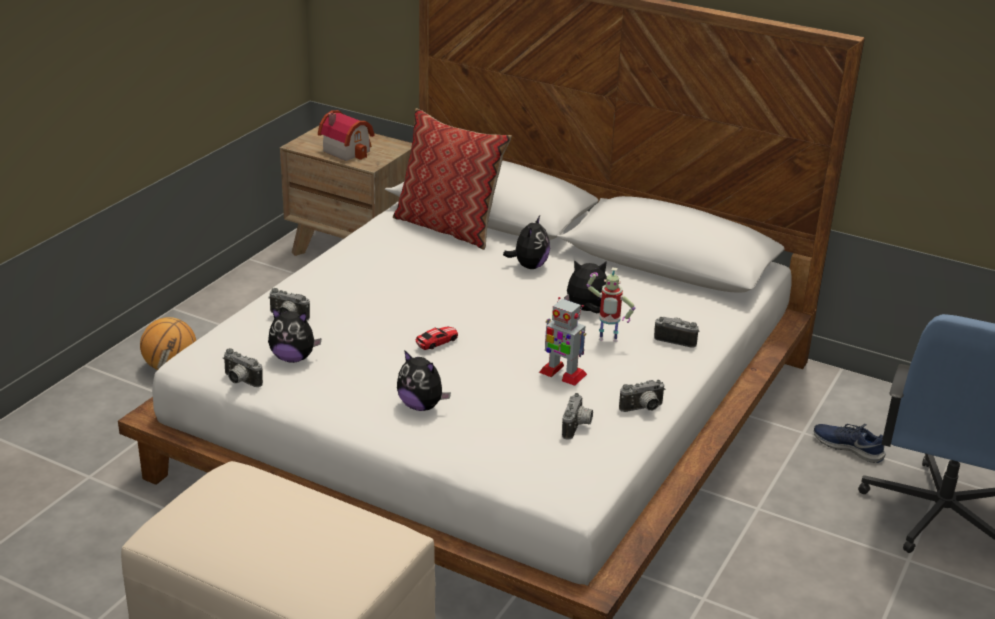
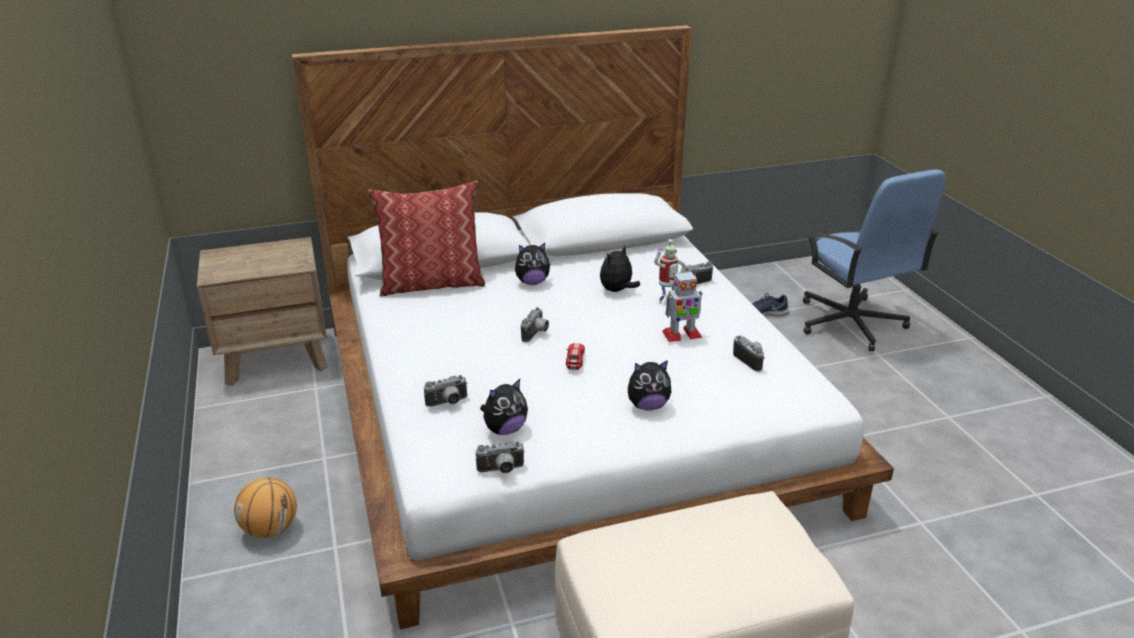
camera: 45 degrees left, 0 degrees up
(348, 150) = (262, 263): toy house -> none
(529, 266) = (532, 282): plush toy -> plush toy turned 105 degrees clockwise
(643, 409) = (758, 329): camera -> camera (536, 334)

